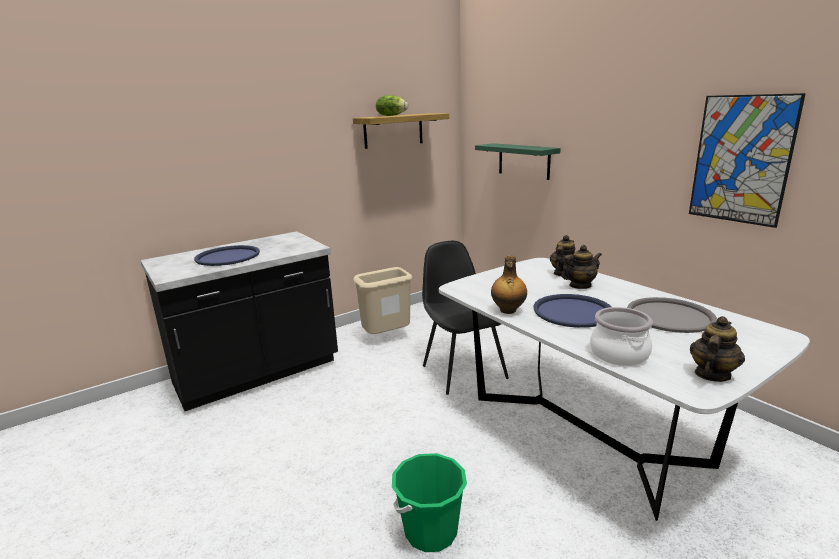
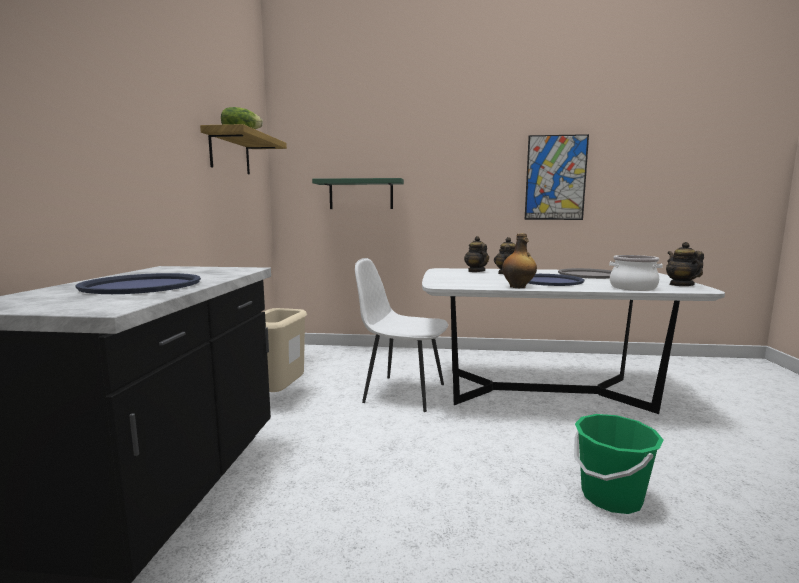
camera: 50 degrees left, 10 degrees down
(463, 371) = (402, 393): black chair -> white chair

